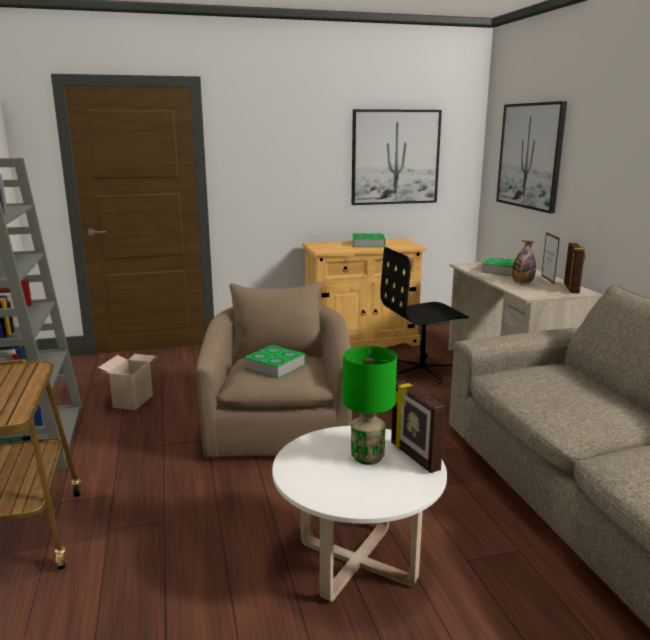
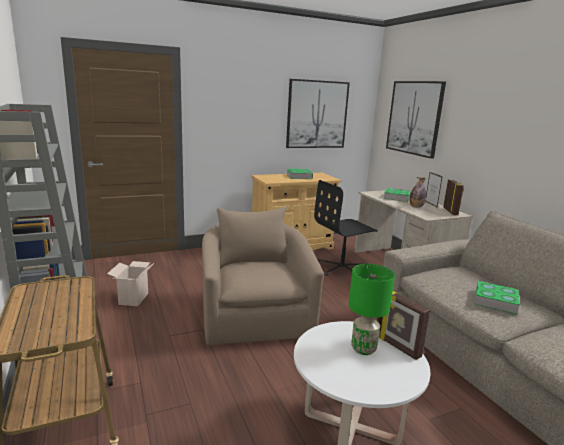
camera: 10 degrees left, 0 degrees up
(275, 366) = (258, 272): book -> book (495, 301)

